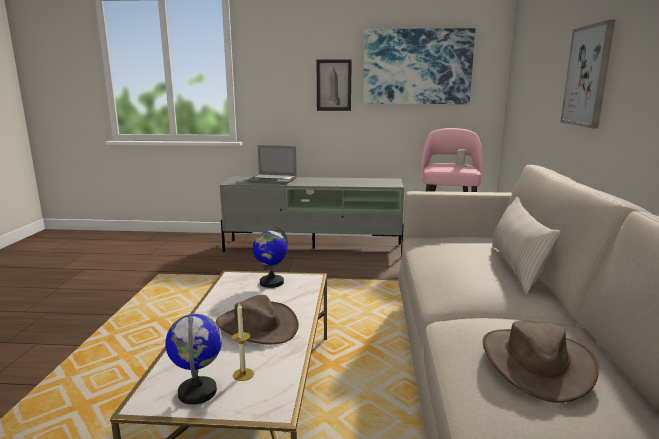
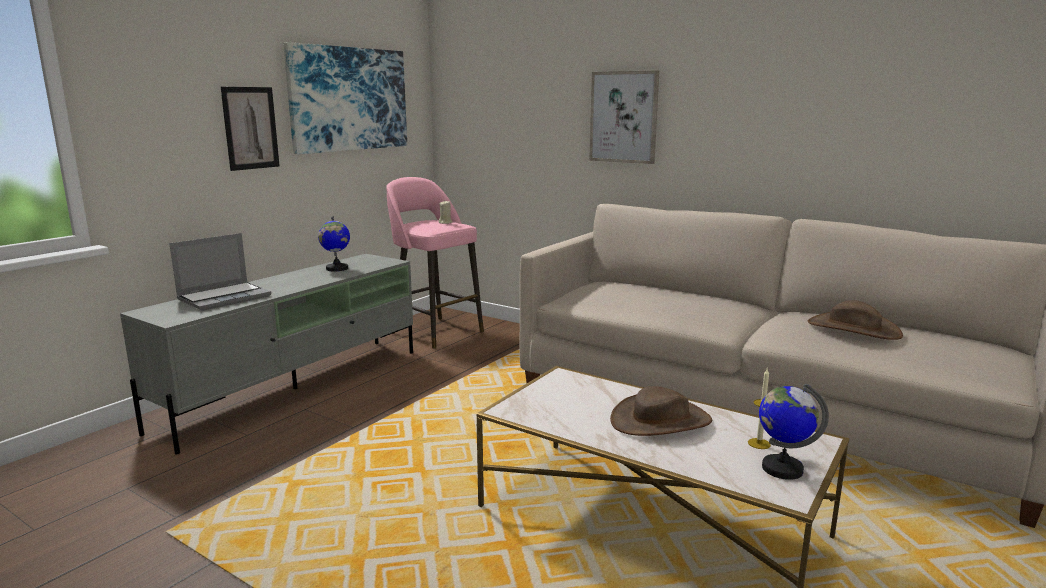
camera: 60 degrees left, 0 degrees up
(271, 282) = (552, 394): globe -> globe (336, 268)
(517, 267) = (686, 293): beige pillow -> none

